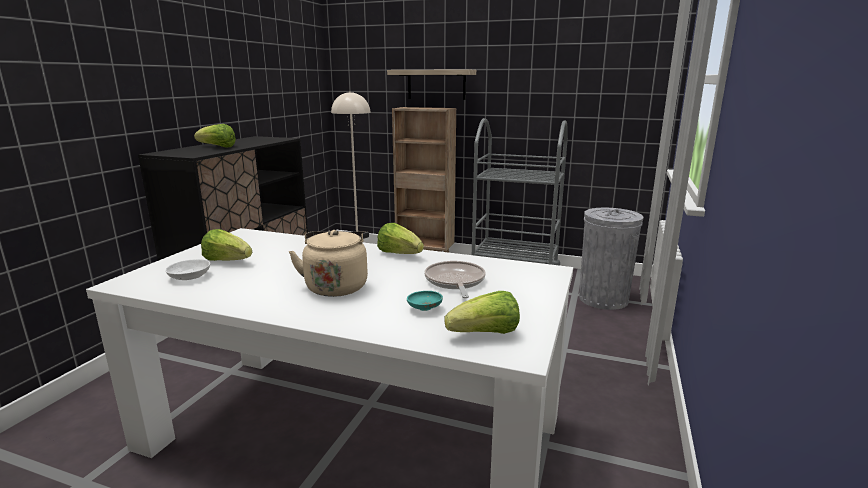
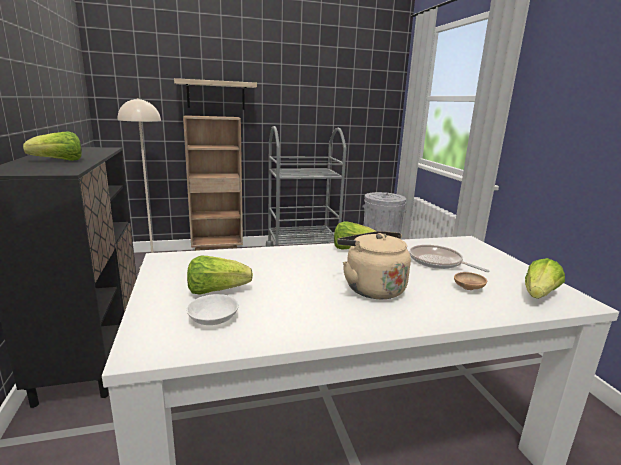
camera: 35 degrees left, 0 degrees up
(424, 309) = (468, 288): turquoise bowl -> brown bowl

